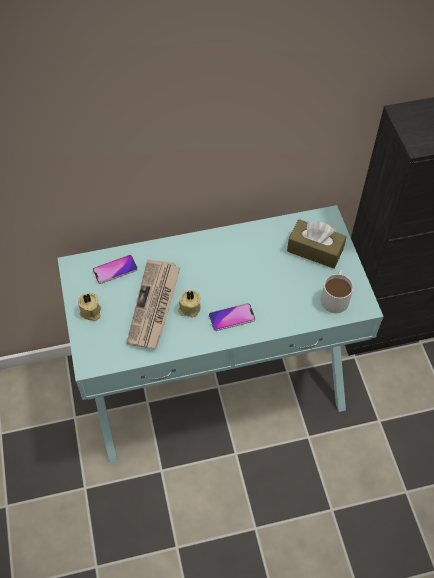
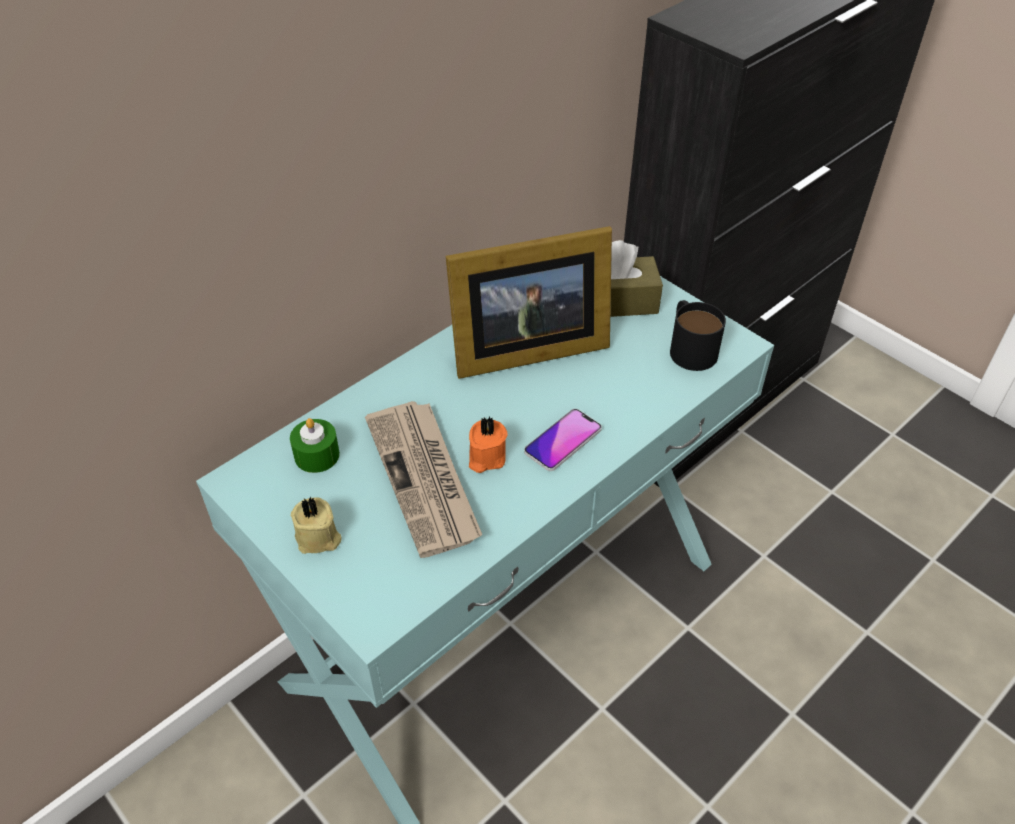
camera: 30 degrees left, 10 degrees down
(115, 270) = (317, 455): phone -> green candle
(189, 308) = (485, 457): beige candle -> orange candle
(248, 257) = (523, 349): none -> picture frame
(335, 296) = (689, 347): white mug -> black mug

